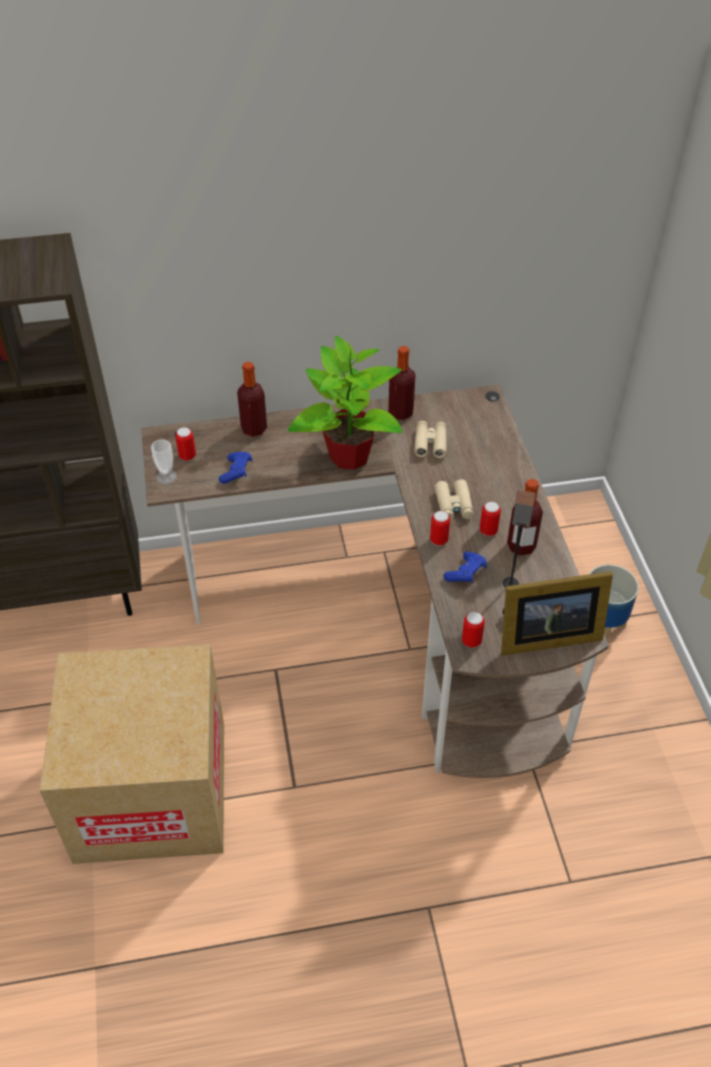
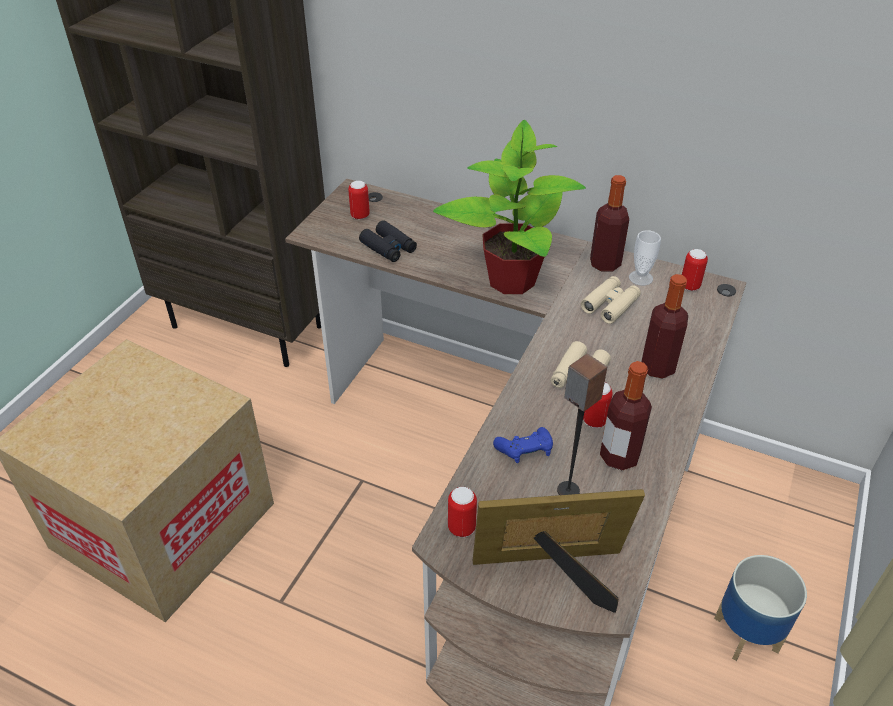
camera: 35 degrees right, 5 degrees down
(166, 476) = (324, 224): cup -> cup (640, 278)
(236, 472) = (388, 247): blue game controller -> black binoculars
(254, 429) = (443, 218): bottle -> bottle (657, 367)
(439, 540) = (528, 402): can -> can (689, 286)
(544, 636) = (555, 573): picture frame -> picture frame turned 150 degrees clockwise

